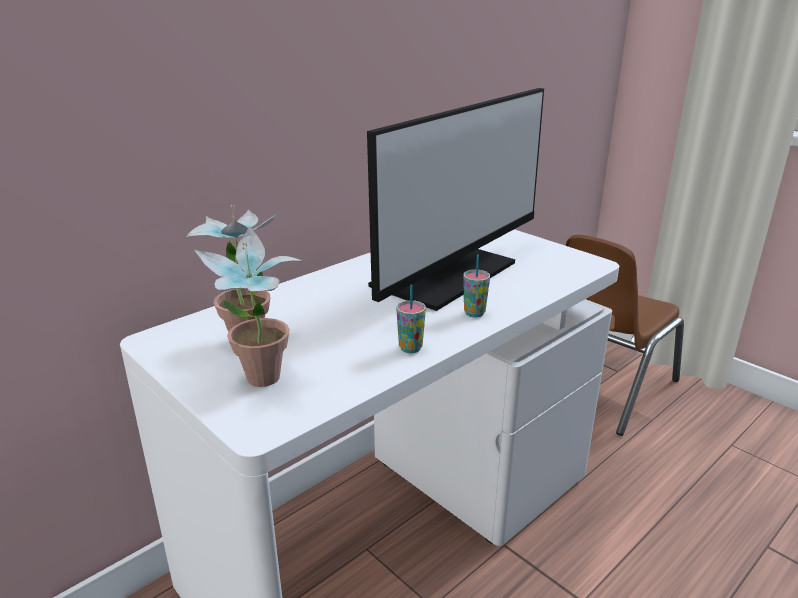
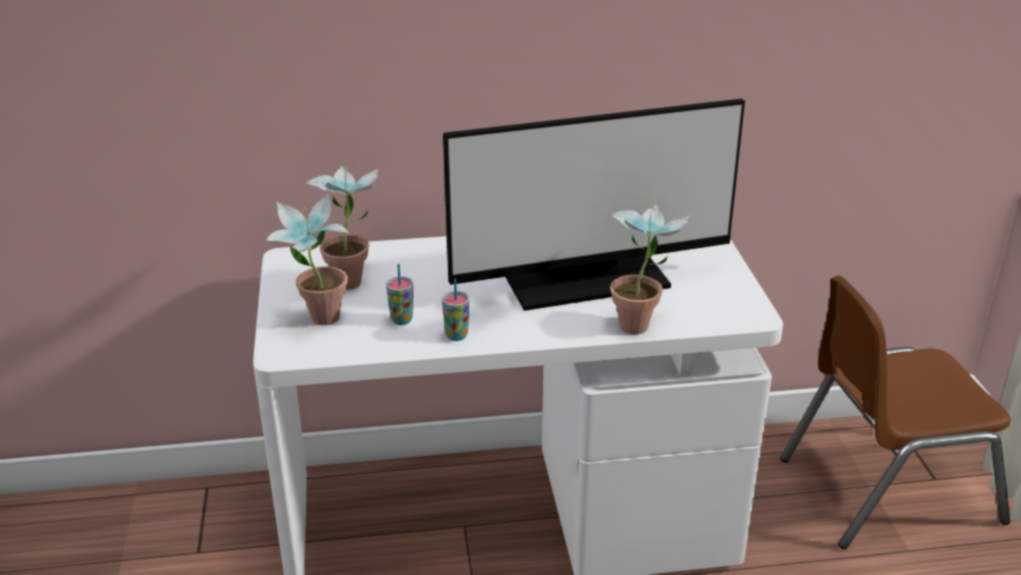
camera: 35 degrees right, 5 degrees up
(474, 313) = (552, 325): cup -> cup (401, 320)
(533, 290) = (641, 322): none -> potted plant

